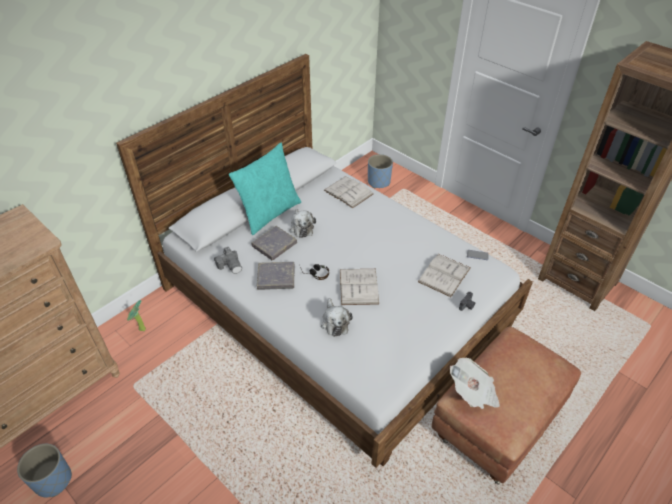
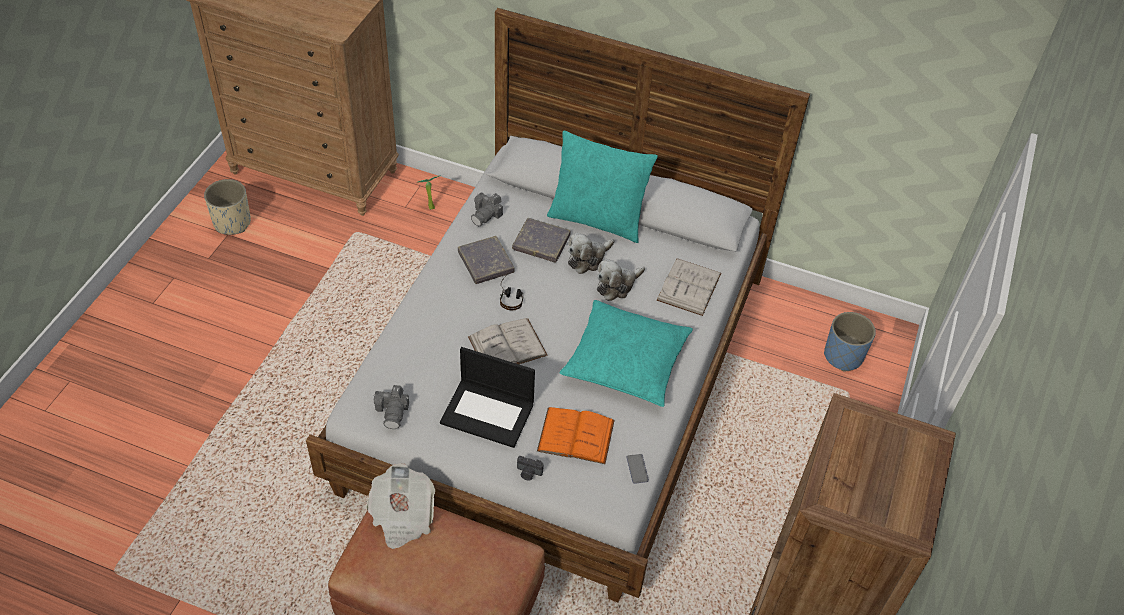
camera: 65 degrees right, 5 degrees up
(53, 480) = (232, 223): blue planter -> beige planter
(334, 322) = (440, 339): plush toy -> plush toy (617, 285)
(391, 367) = (393, 412): none -> camera
(394, 236) = (625, 361): none -> turquoise pillow
(412, 312) = (488, 413): none -> laptop
(444, 275) = (576, 435): white book -> orange book

